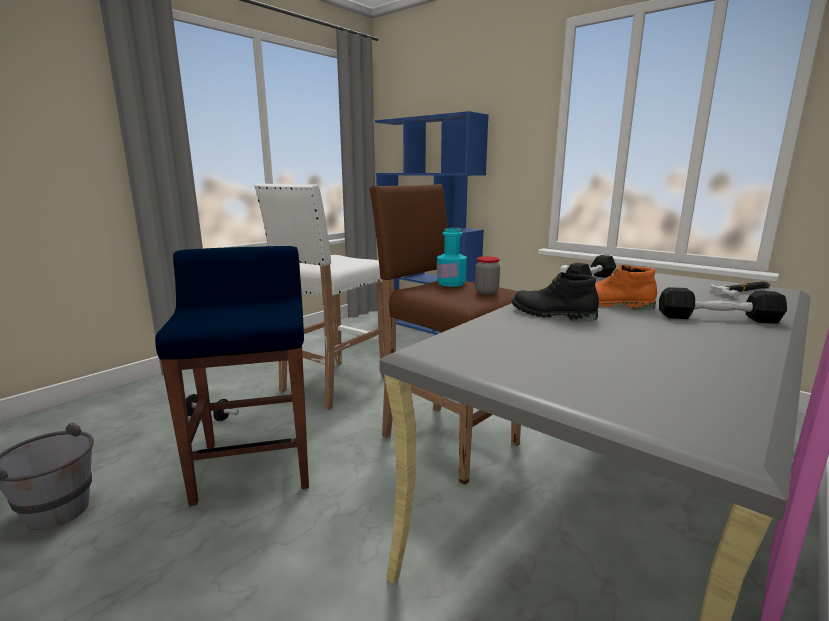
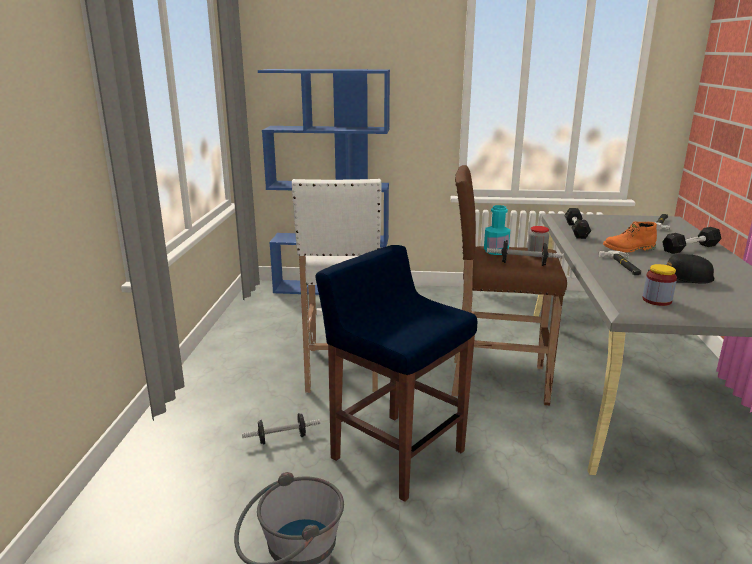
camera: 35 degrees left, 5 degrees up
(447, 295) = (523, 263): none -> dumbbell
(488, 351) = (657, 300): none -> jar
(552, 314) = (622, 265): black boot -> hammer
(599, 340) = (679, 278): none -> black cap

